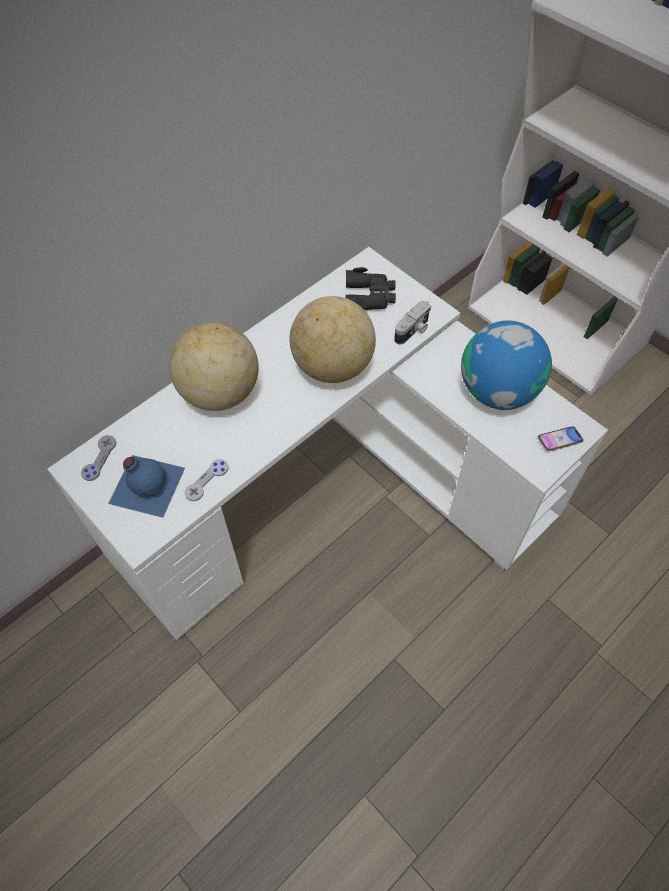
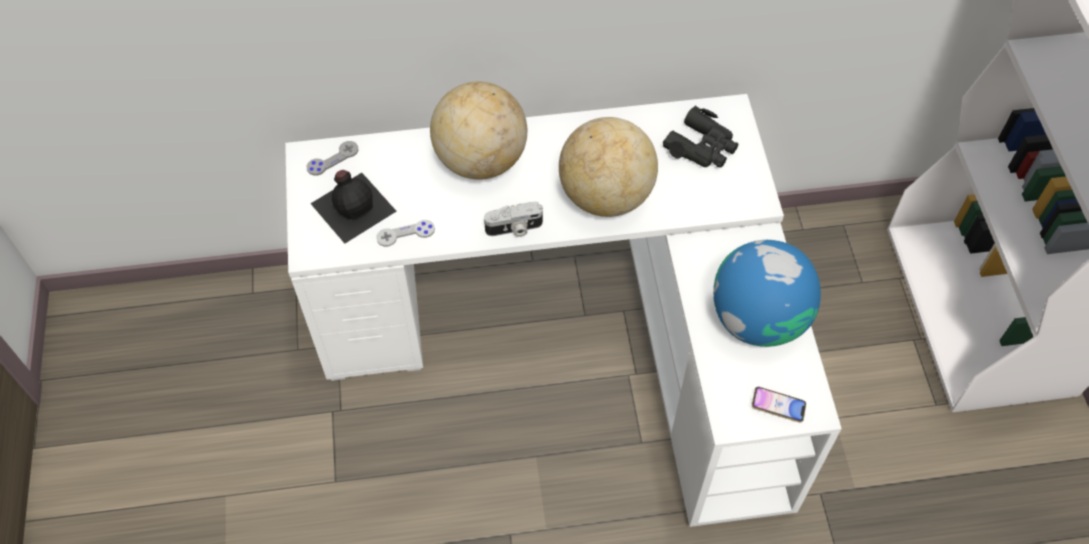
camera: 35 degrees right, 0 degrees up
(146, 484) = (353, 206): blue bottle -> black bottle
(413, 330) = (717, 206): camera -> camera (514, 229)

